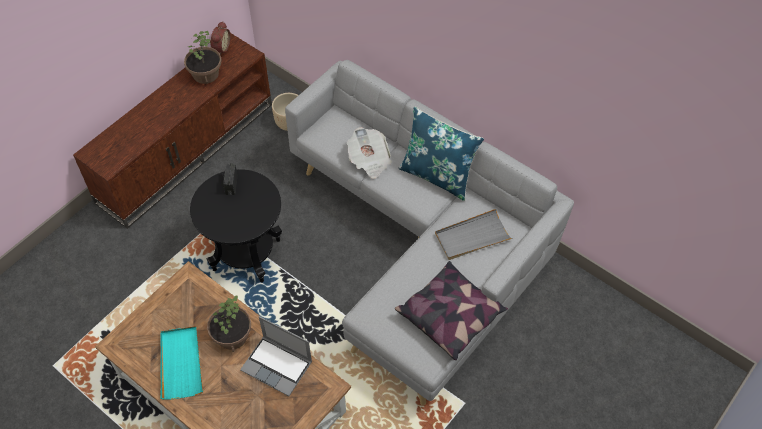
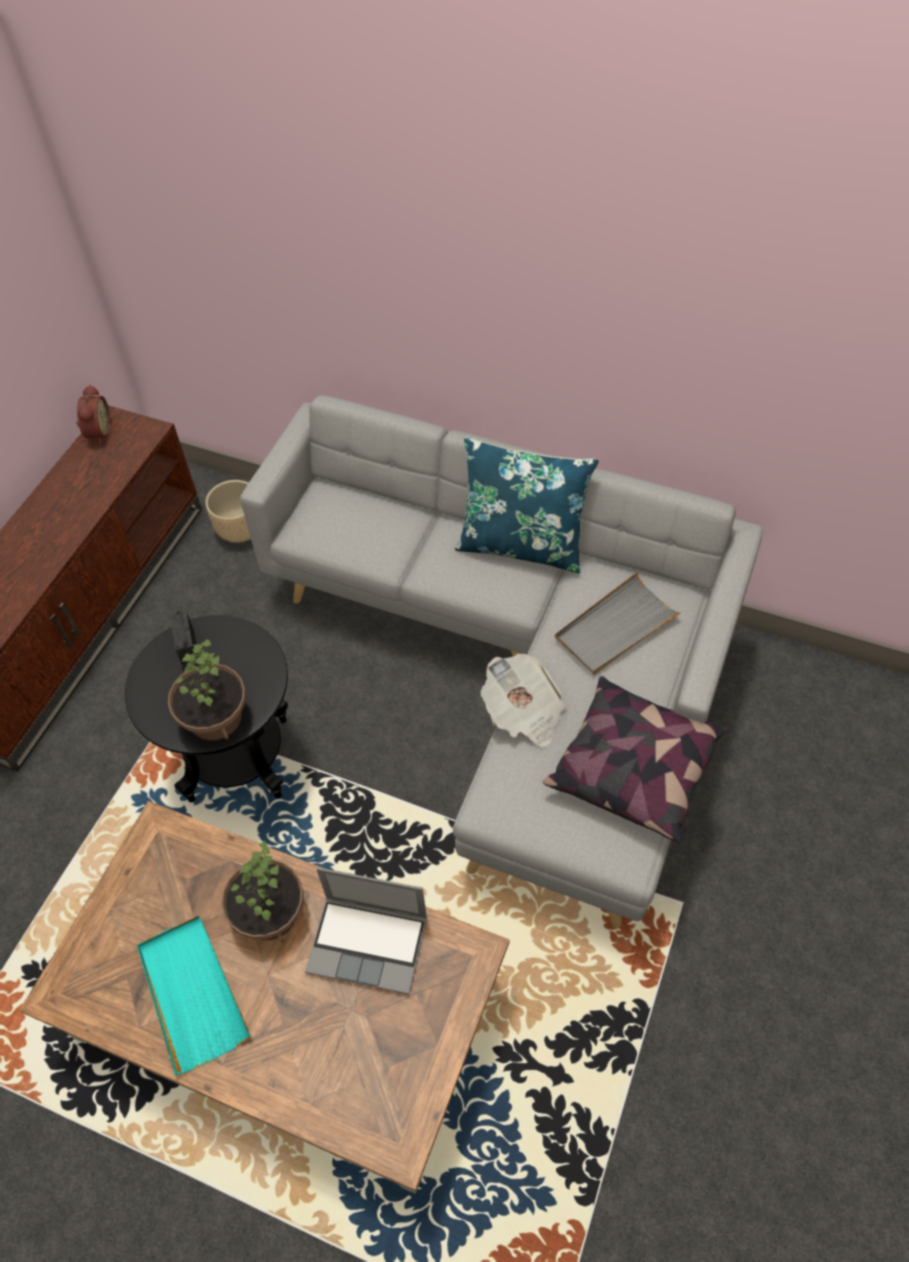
camera: 15 degrees left, 0 degrees up
(205, 74) = (84, 479): potted plant -> potted plant (214, 717)
(369, 160) = (403, 549): newspaper -> newspaper (523, 712)

